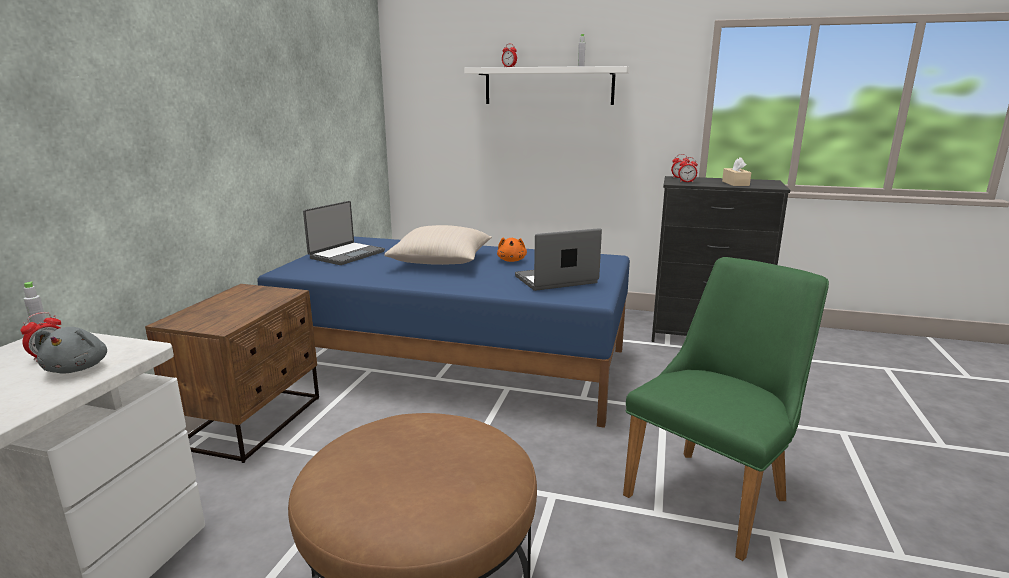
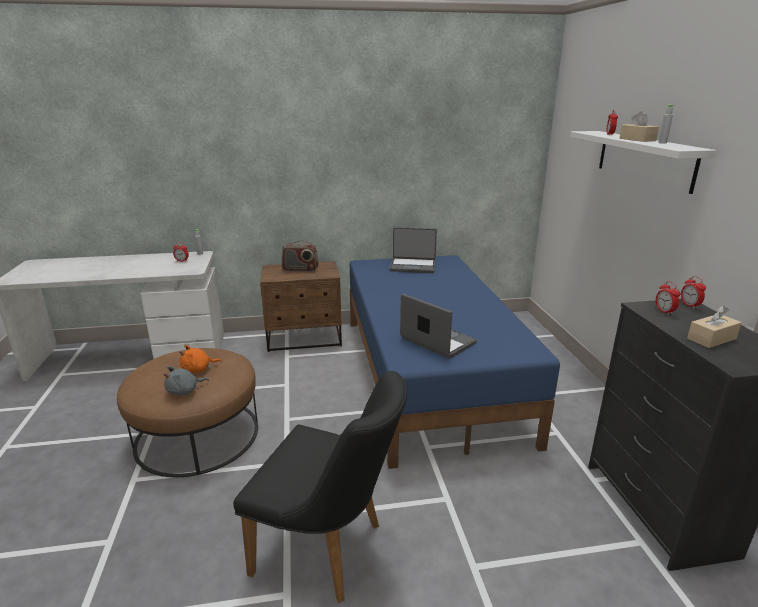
camera: 65 degrees right, 5 degrees up
(78, 368) = (172, 268): grey plush toy -> grey plush toy (185, 391)
(229, 305) = (300, 269): none -> radio
(441, 261) = (433, 294): beige pillow -> none
(512, 260) = (468, 315): orange plush toy -> orange plush toy (198, 369)
(554, 66) = (637, 139): none -> beige tissue box
(715, 492) = (329, 550): green chair -> black chair

